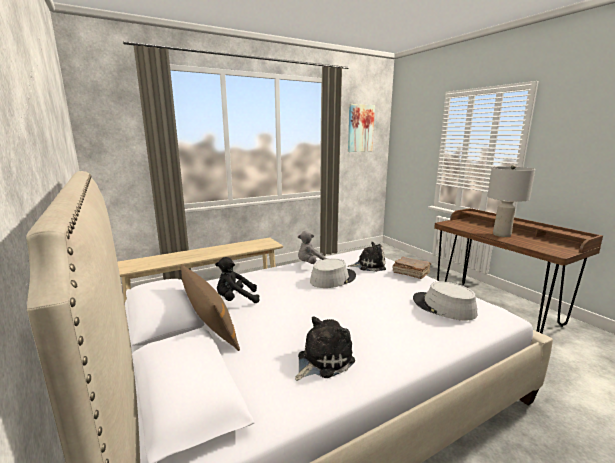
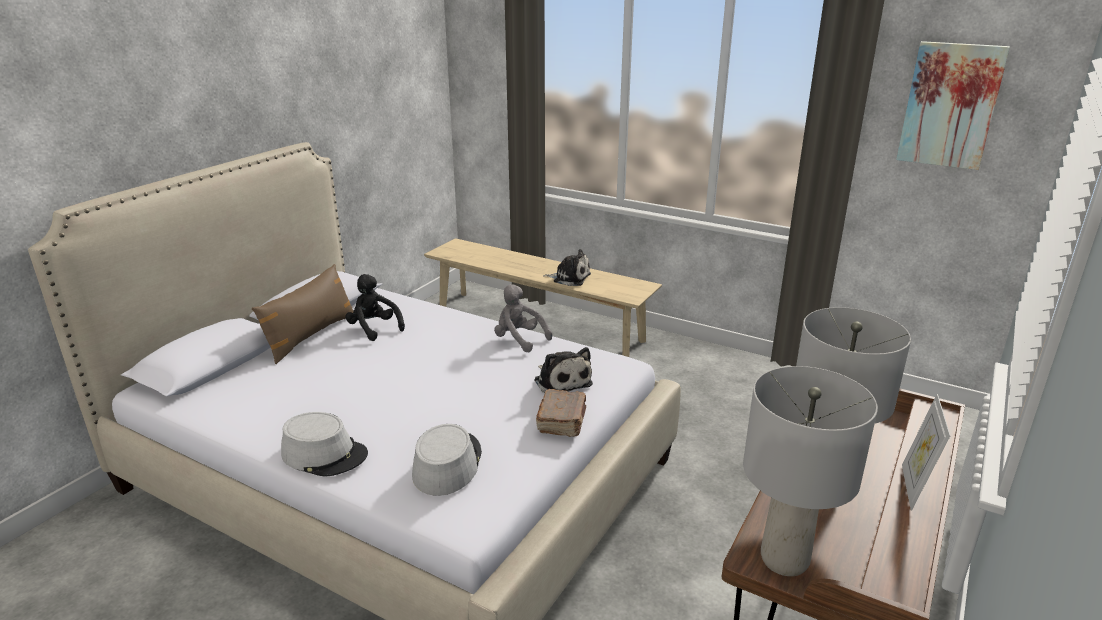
camera: 60 degrees right, 10 degrees up
(322, 360) = (278, 409): plush toy -> plush toy (569, 278)
(333, 279) = (481, 366): grey hat -> grey hat (325, 454)
(522, 222) = (914, 488): none -> picture frame
(558, 250) = (785, 560): none -> grey table lamp

